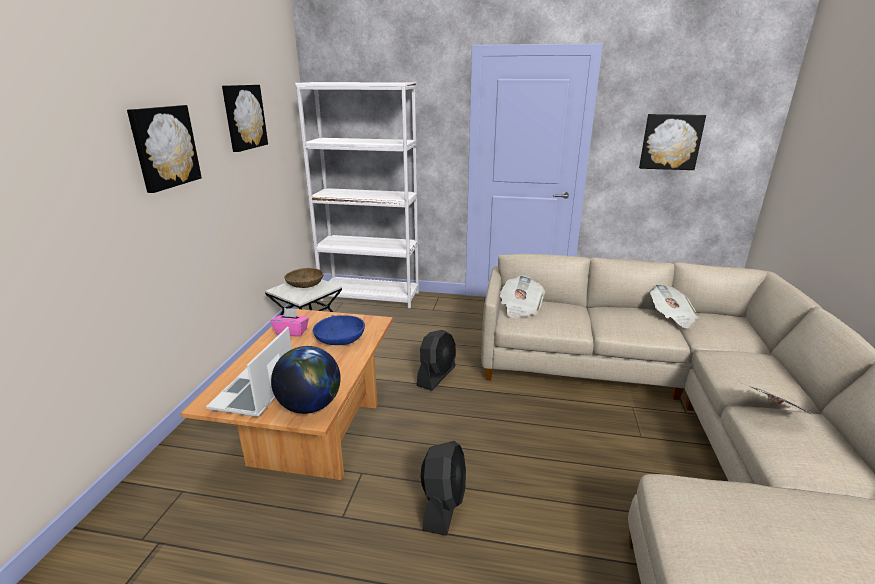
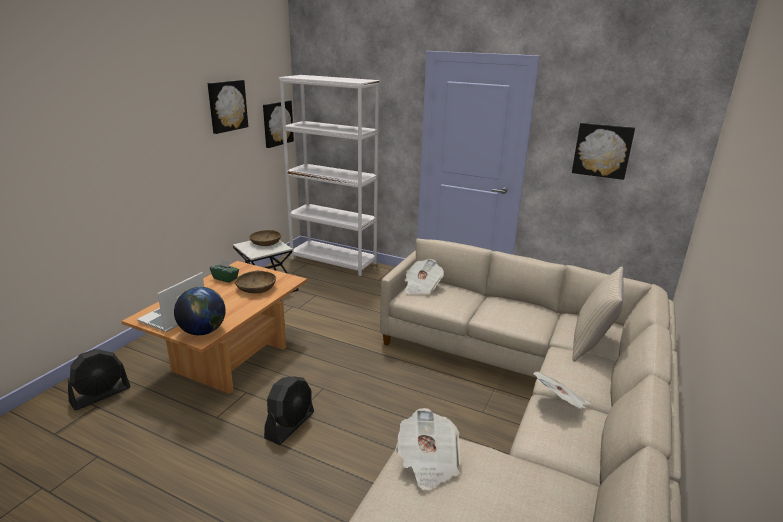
camera: 15 degrees right, 0 degrees up
(164, 147) = (150, 131): picture -> picture (277, 123)
(291, 332) = (225, 278): pink tissue box -> green tissue box
(339, 337) = (256, 288): blue bowl -> brown bowl
(436, 376) = (346, 334): black fan -> black fan (101, 395)
(671, 317) = (552, 315): newspaper -> newspaper (428, 462)
(735, 341) = (591, 344): none -> beige pillow

